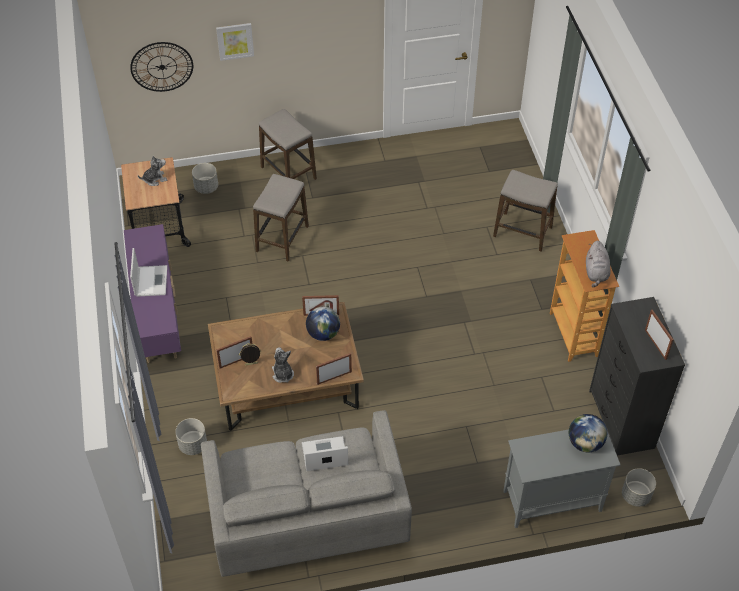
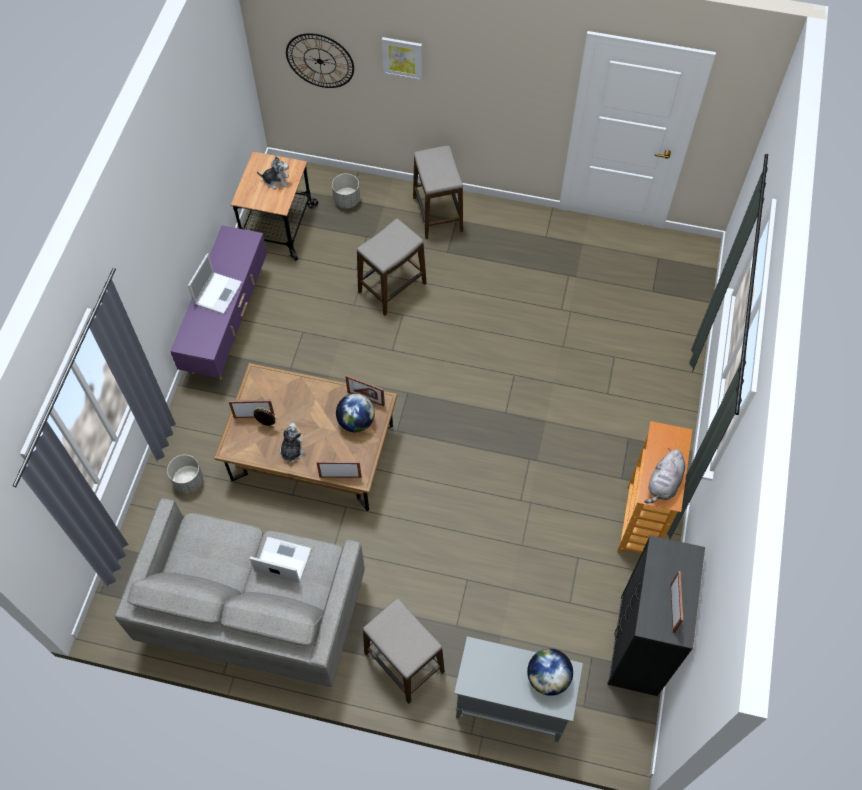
camera: 25 degrees right, 10 degrees up
(522, 232) = (650, 378): stool -> stool (404, 662)
(635, 496) = (605, 741): grey planter -> none

